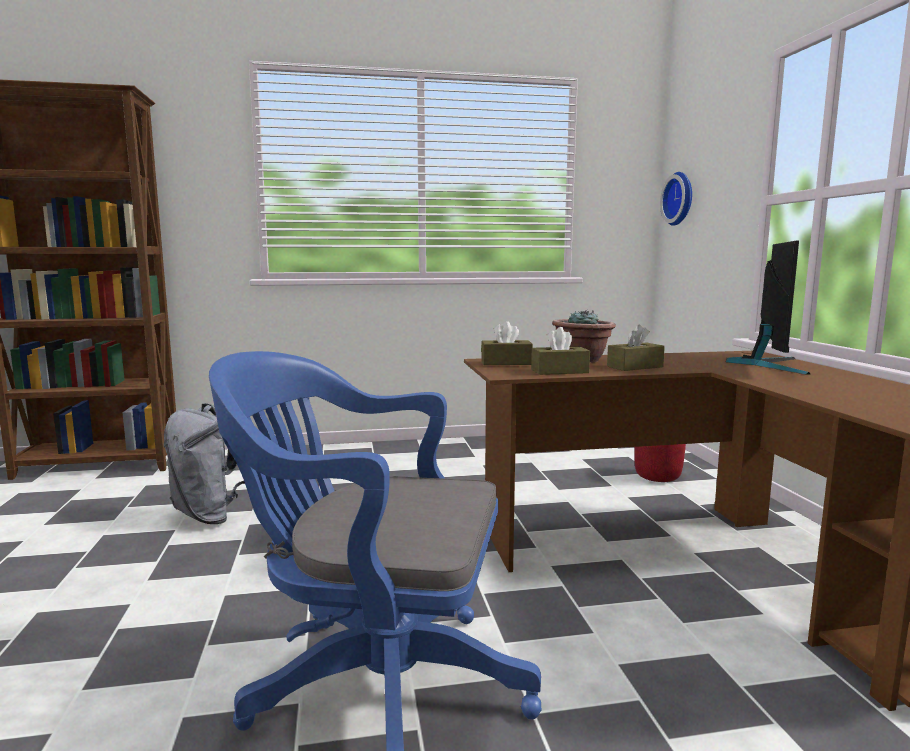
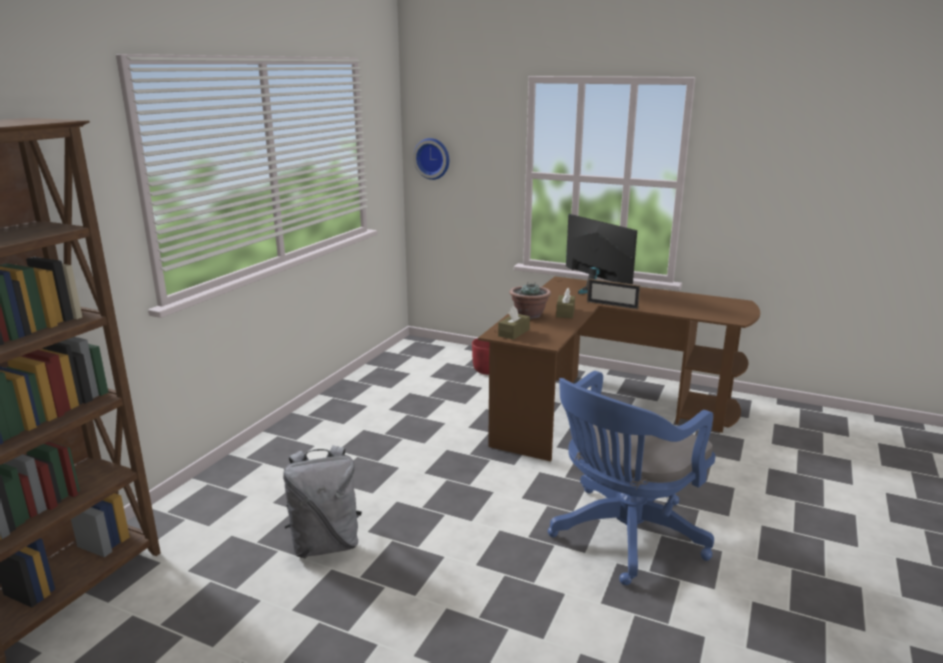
camera: 55 degrees left, 10 degrees up
(559, 371) = (555, 330): brown tissue box -> none
(733, 375) = (612, 305): none -> picture frame

